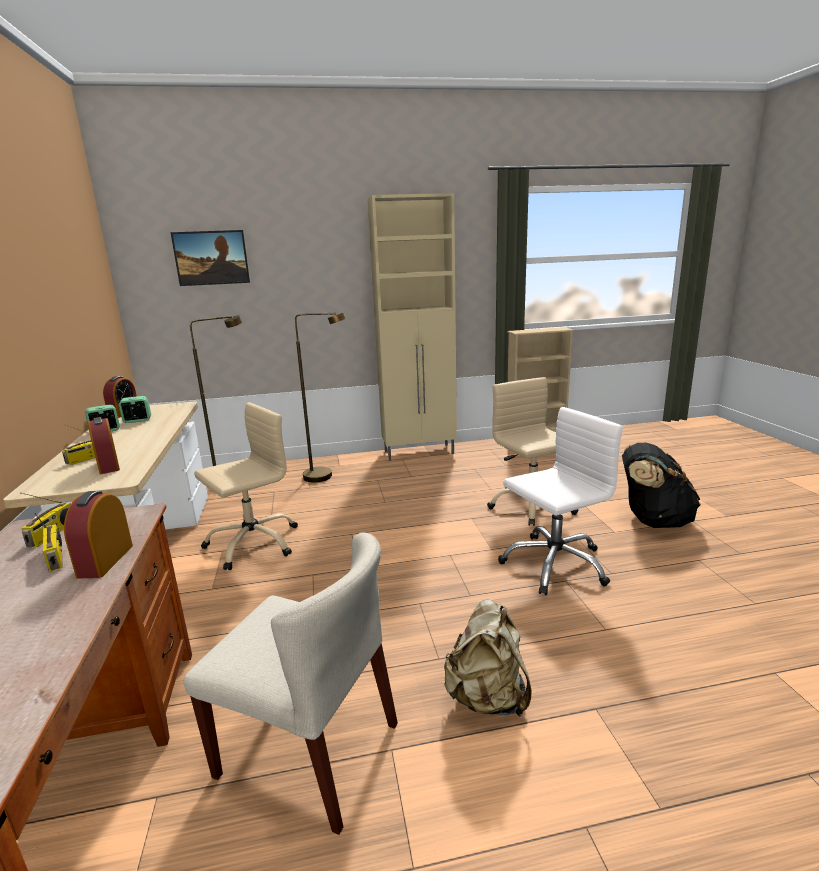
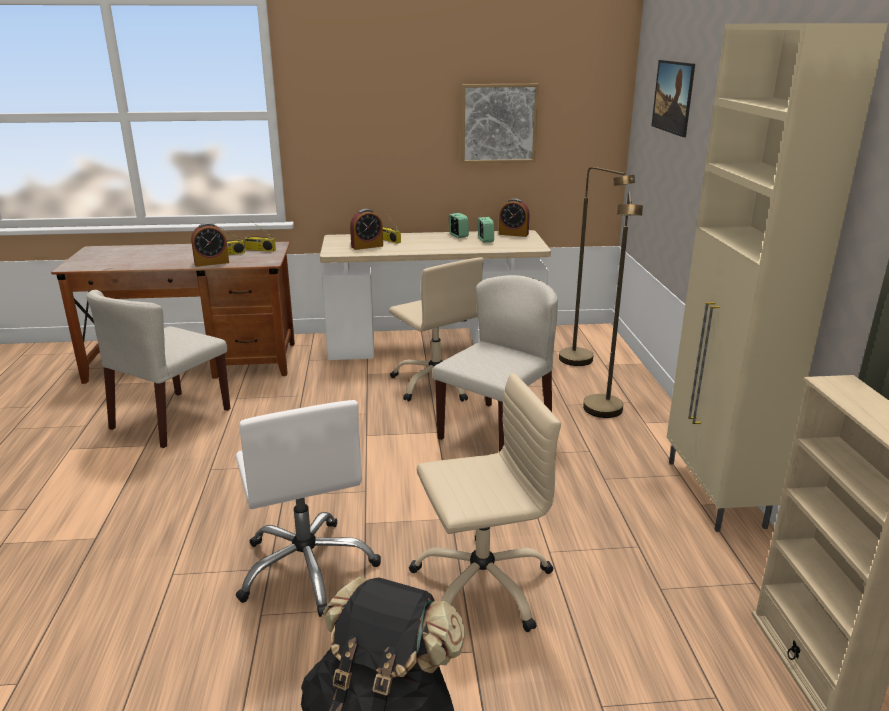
camera: 95 degrees right, 5 degrees up
(67, 303) = (498, 123): none -> picture
(105, 560) = (211, 263): alarm clock -> alarm clock turned 150 degrees clockwise
(350, 510) = (495, 431): none -> beige chair
(487, 697) = (152, 487): beige backpack -> none

